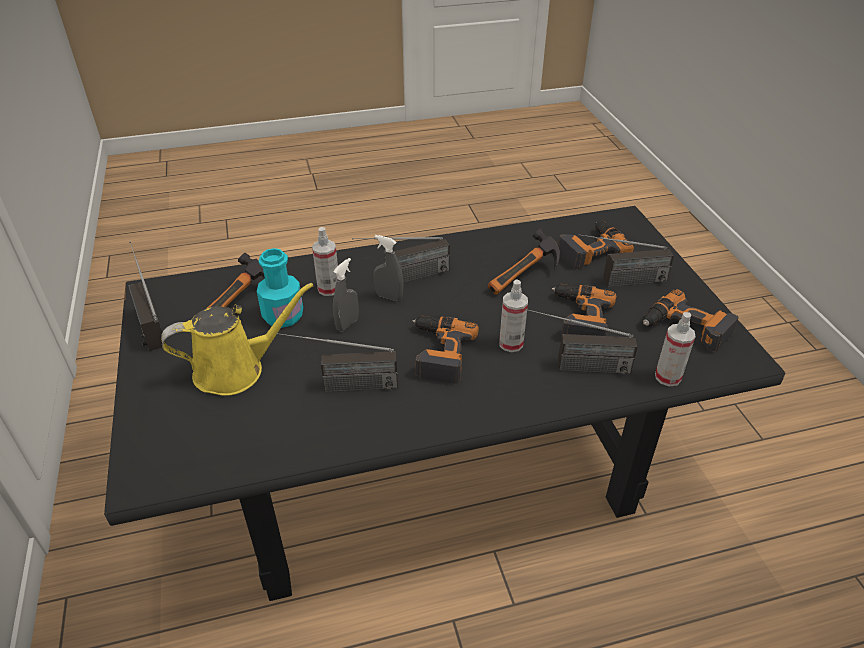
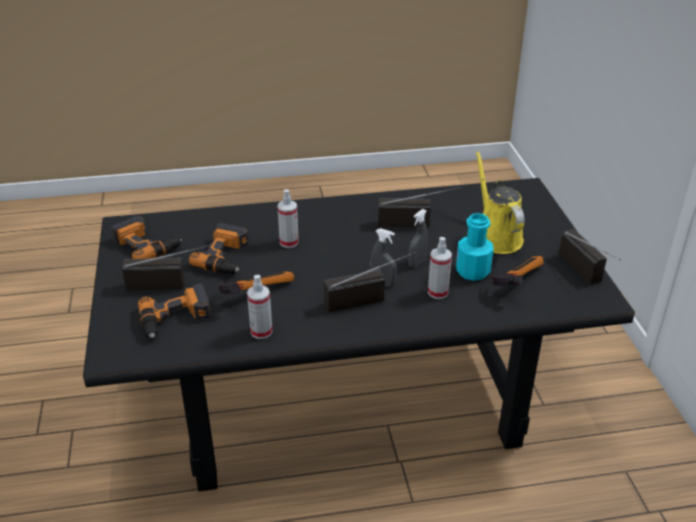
camera: 175 degrees left, 5 degrees down
(236, 370) = (496, 236): yellow watering can -> yellow watering can turned 90 degrees clockwise
(438, 353) = (346, 239): power drill -> none
(574, 366) = (249, 226): radio -> none
(668, 377) = (187, 217): spray bottle -> spray bottle (261, 332)

